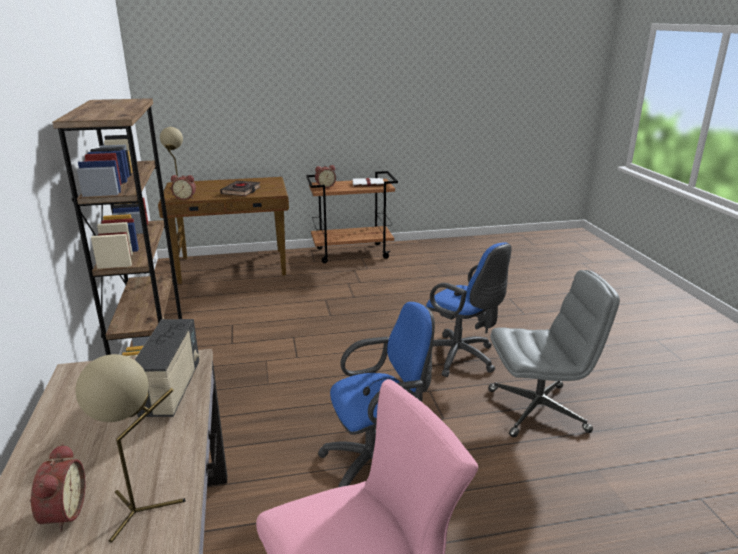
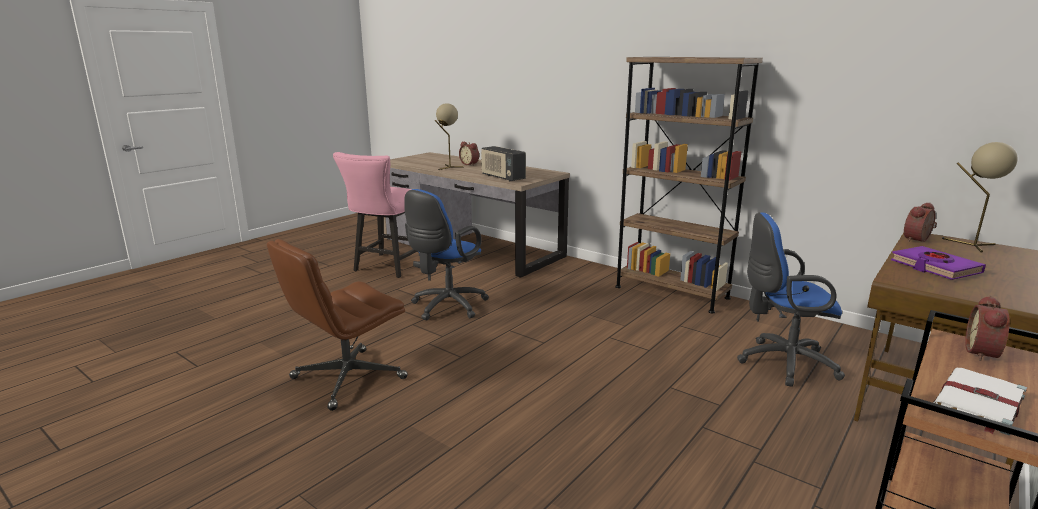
camera: 140 degrees right, 5 degrees down
(241, 191) = (935, 267): black book -> purple book
(461, 358) = (462, 398): blue office chair -> blue office chair (781, 363)
(538, 410) = (347, 379): grey office chair -> brown office chair

